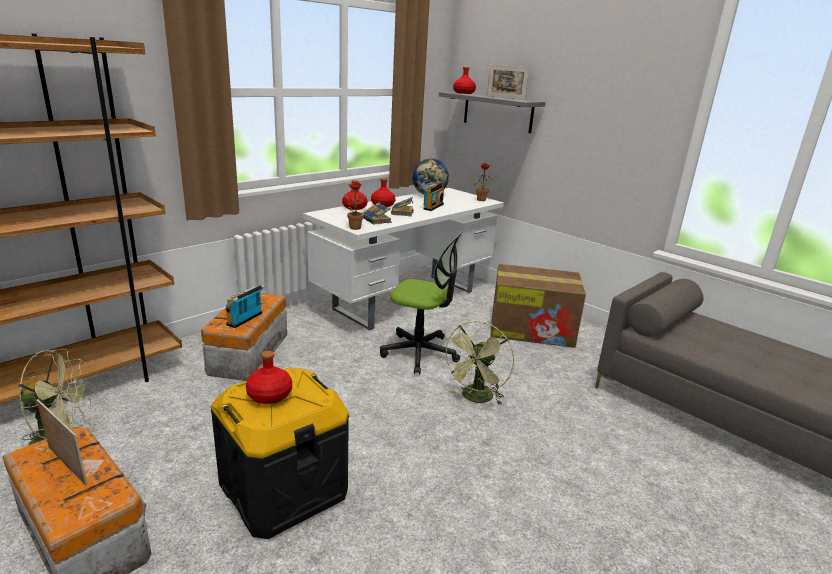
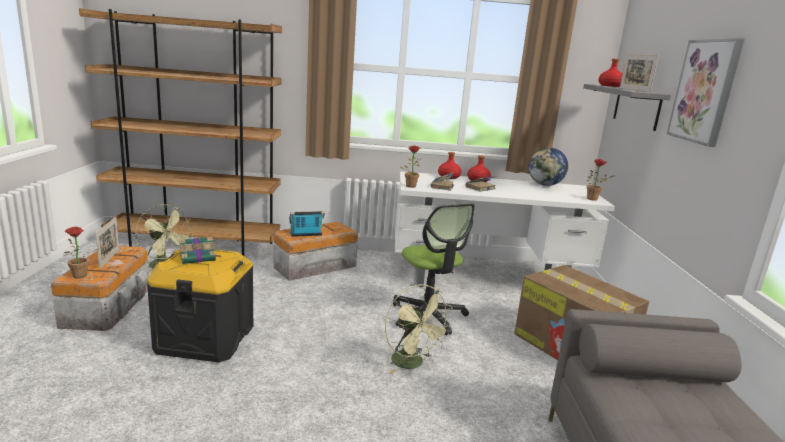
camera: 45 degrees right, 5 degrees down
(84, 512) = (79, 277): none -> potted plant
(269, 395) = (198, 257): red bottle -> book
(432, 206) = (521, 191): radio -> none
(476, 399) = (412, 364): green fan -> green fan turned 105 degrees counterclockwise
(588, 100) = (704, 91): none -> picture

